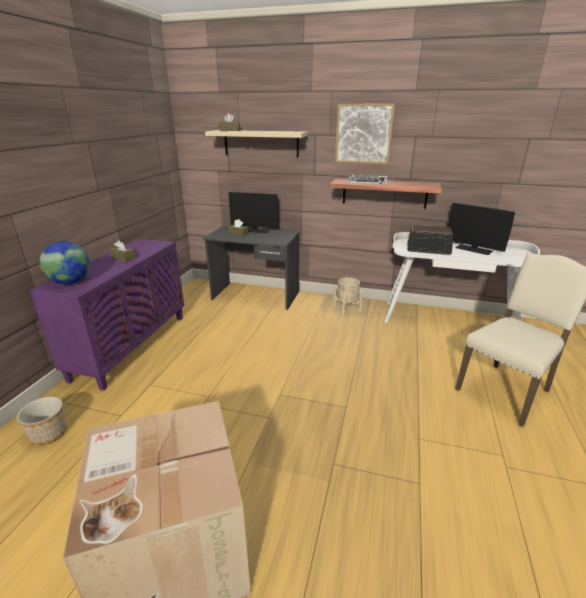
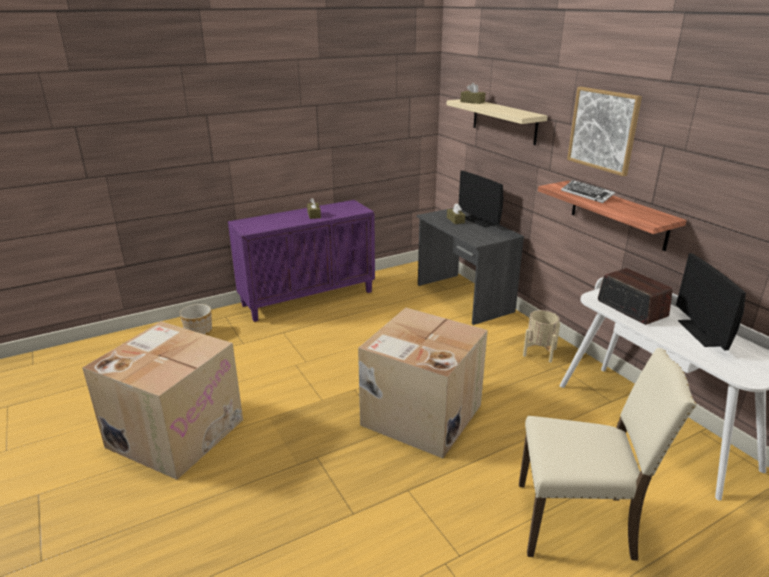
camera: 45 degrees right, 0 degrees up
(70, 282) = (254, 223): globe -> none
(347, 384) = (419, 415): none -> cardboard box

